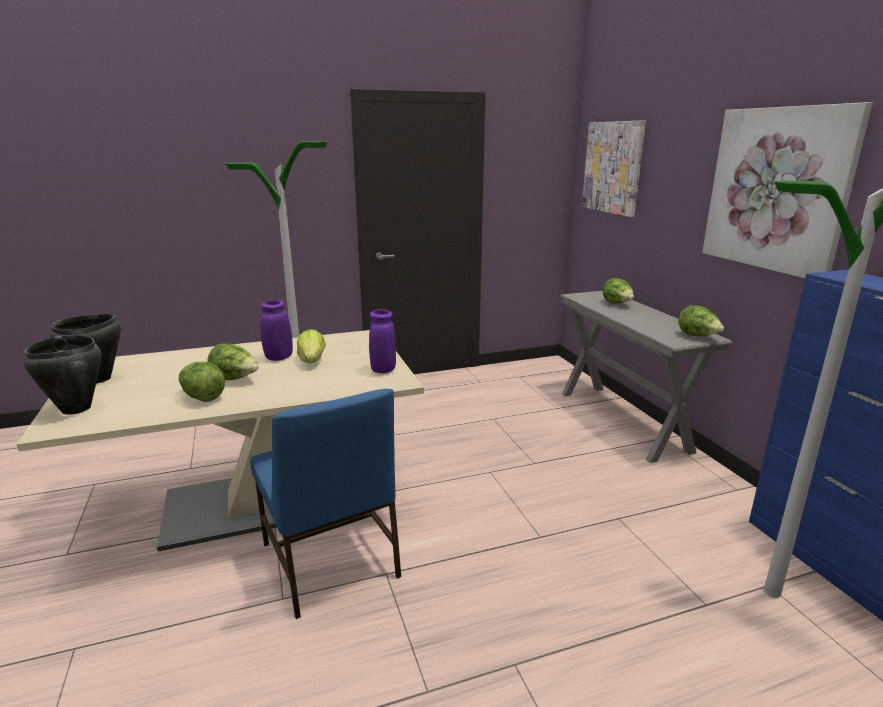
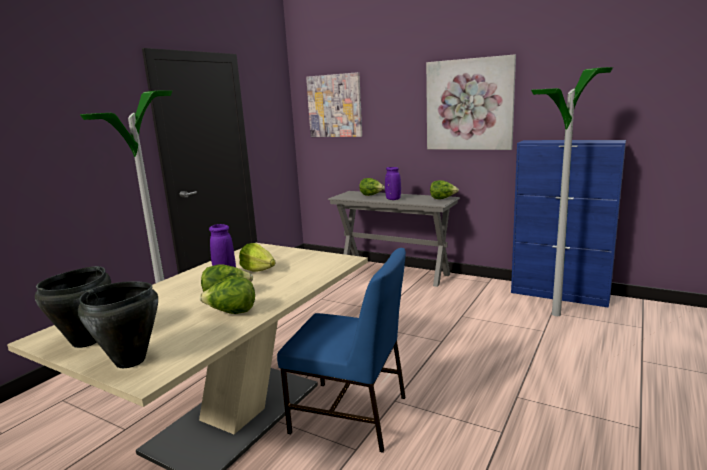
camera: 40 degrees left, 5 degrees down
(383, 370) = (321, 258): purple vase -> purple vase (393, 199)

